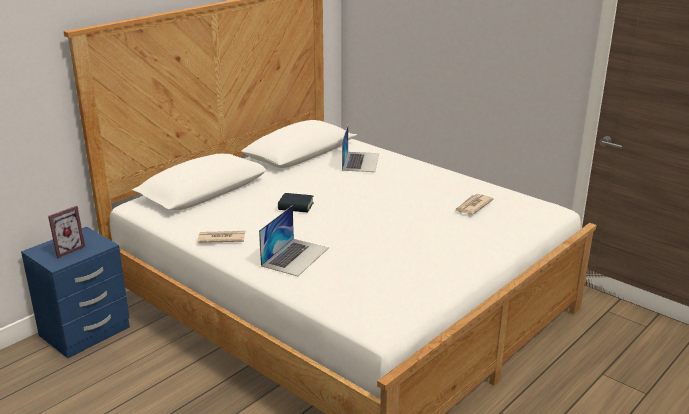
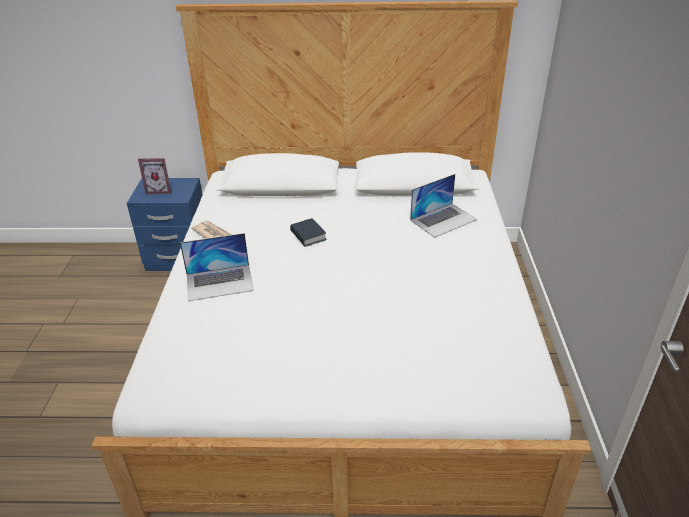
camera: 50 degrees right, 10 degrees up
(472, 206) = (451, 330): newspaper -> none

